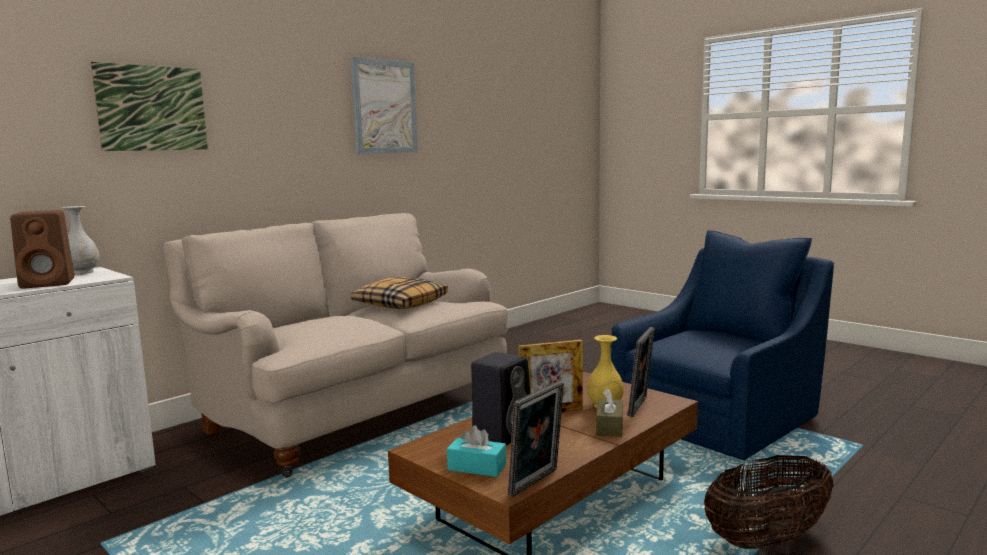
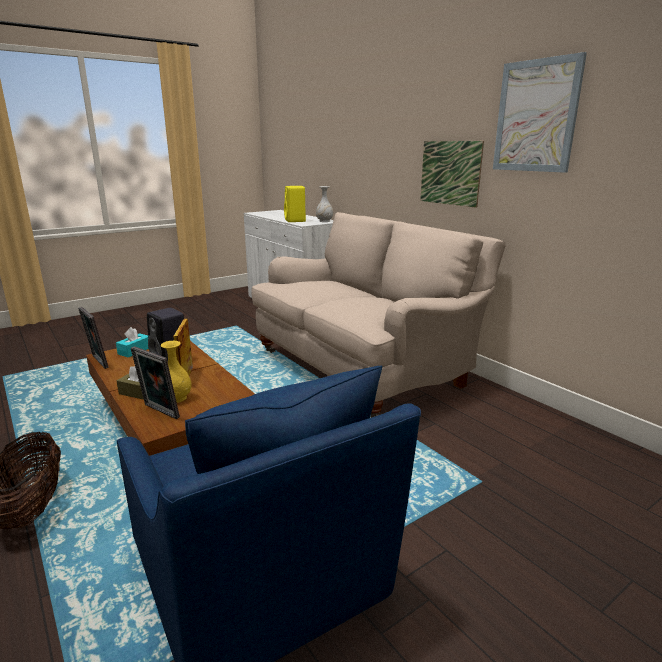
camera: 100 degrees right, 10 degrees up
(50, 283) = (295, 221): brown speaker -> yellow speaker
(152, 108) = (372, 130): picture -> picture (450, 173)
(400, 304) = (367, 301): pillow -> none

